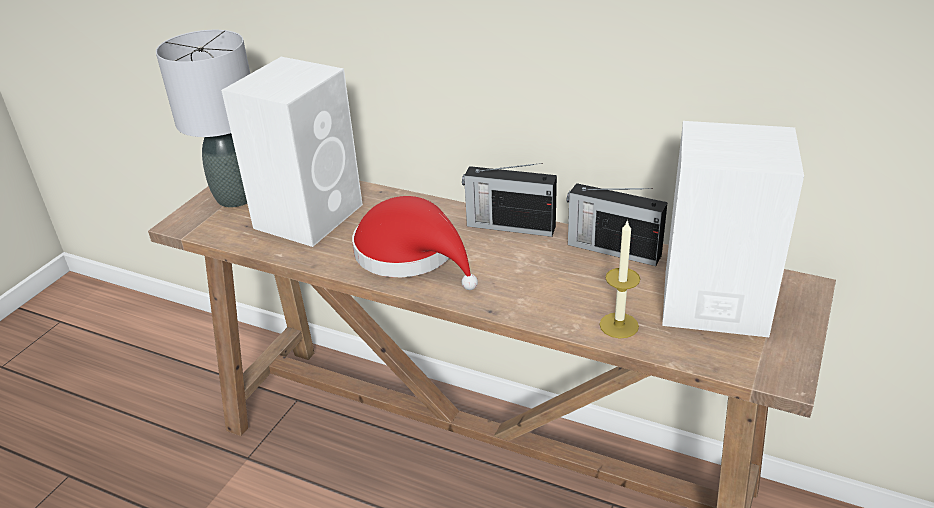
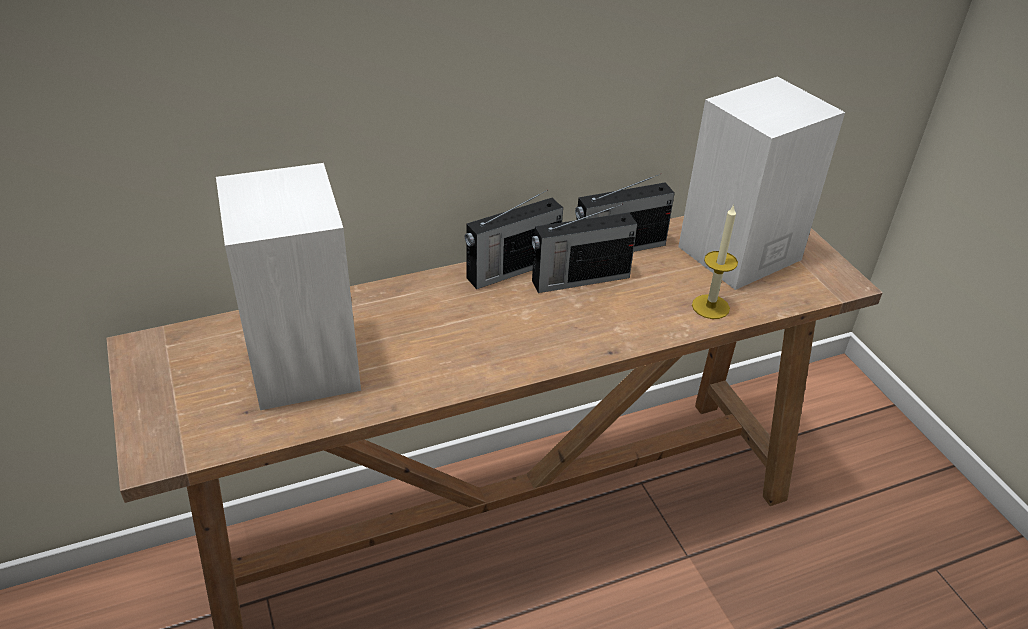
camera: 50 degrees left, 5 degrees up
(235, 198) = (176, 390): grey table lamp -> none
(412, 254) = (470, 342): red hat -> none
(546, 255) = (578, 279): none -> radio

